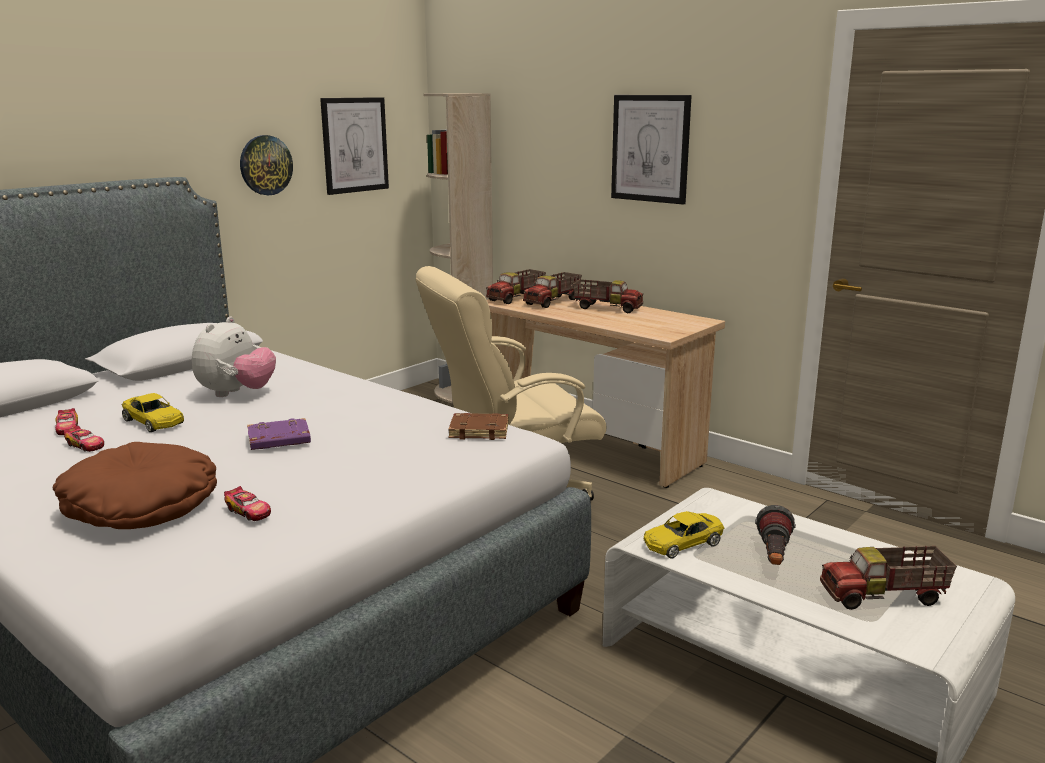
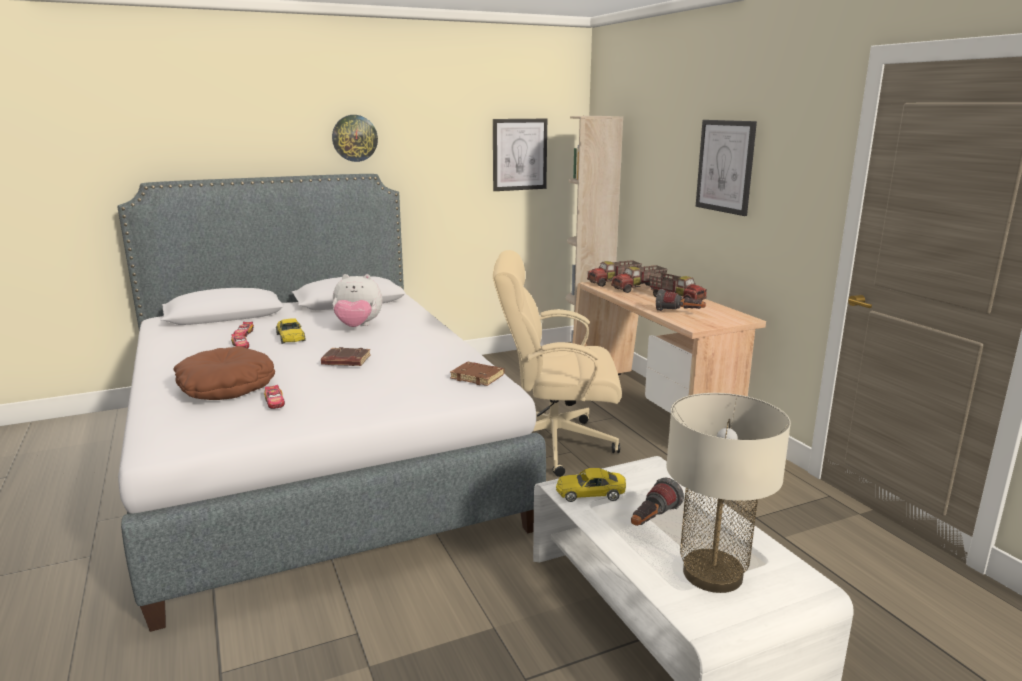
camera: 25 degrees right, 0 degrees up
(236, 394) = (358, 327): plush toy -> plush toy turned 45 degrees clockwise
(265, 165) = (444, 167): wall clock -> wall clock (354, 138)
(278, 440) = (345, 361): purple book -> brown book
(631, 323) = (679, 313): none -> flashlight
(884, 596) = (712, 574): toy truck -> table lamp

